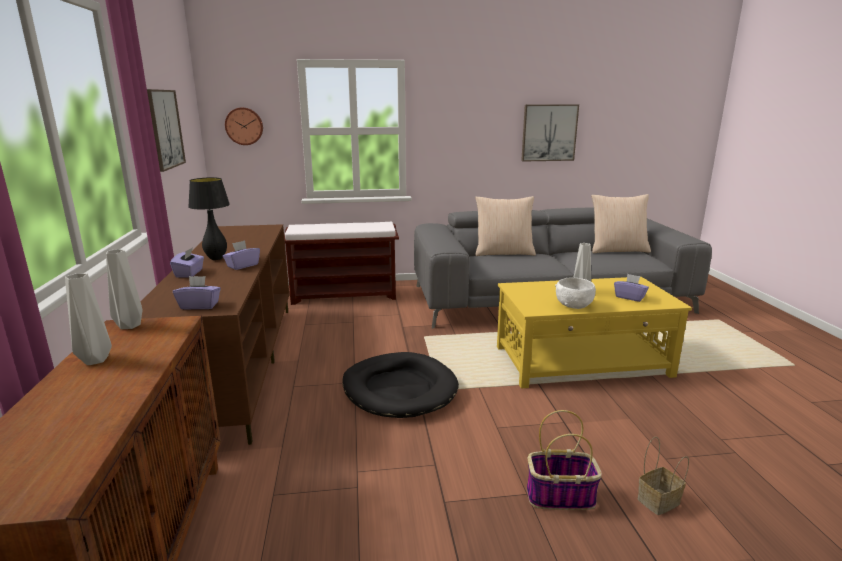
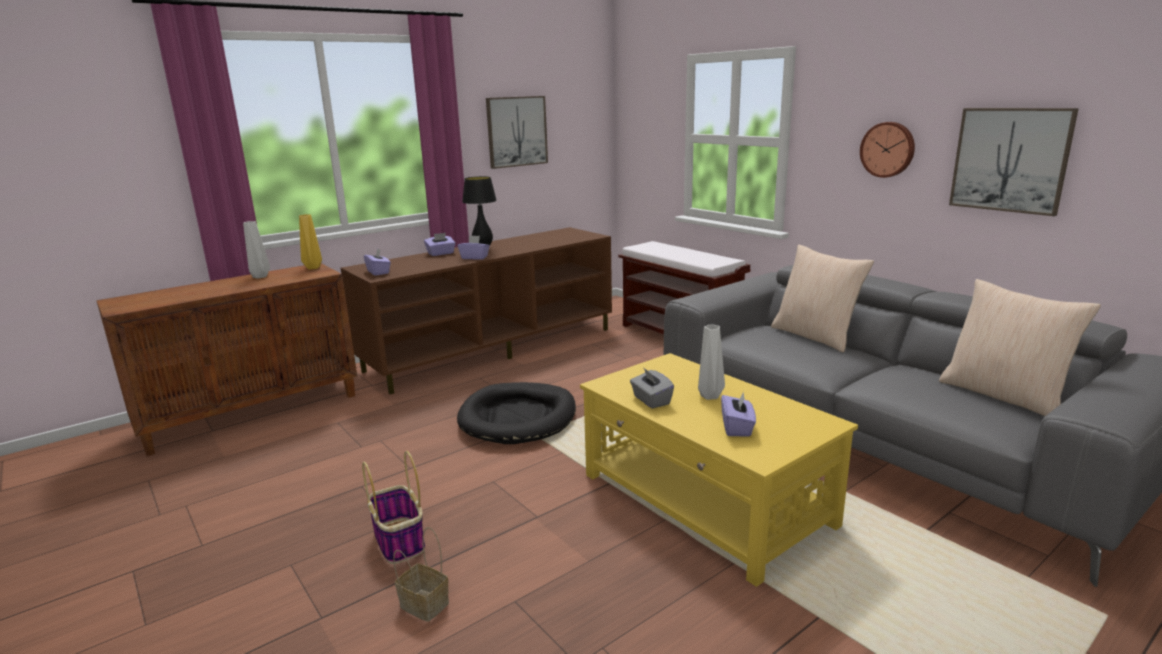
camera: 60 degrees right, 0 degrees up
(128, 326) = (312, 267): grey vase -> yellow vase
(244, 126) = (642, 129): wall clock -> wall clock (888, 149)
(573, 305) = (651, 400): white bowl -> grey tissue box

